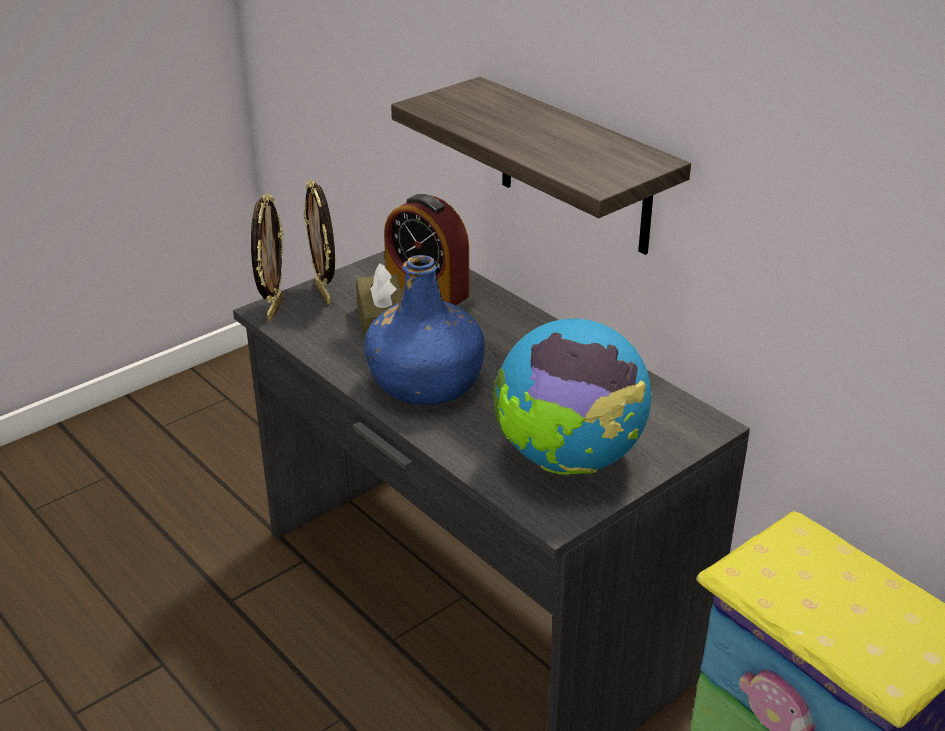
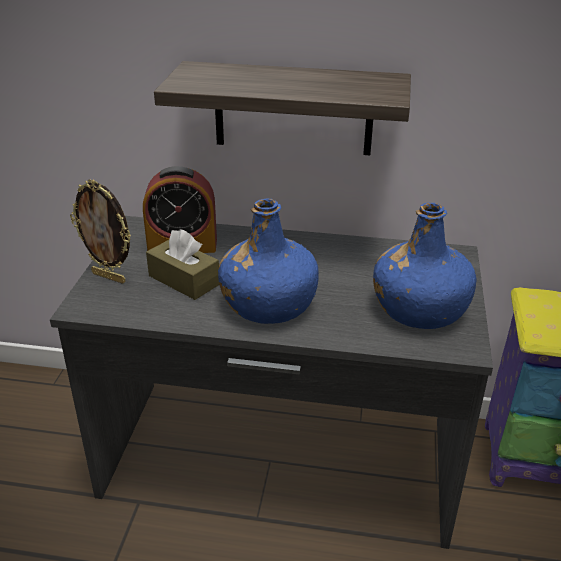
camera: 40 degrees left, 0 degrees up
(273, 309) = (84, 304): picture frame -> none
(569, 459) = (419, 309): globe -> blue bottle

